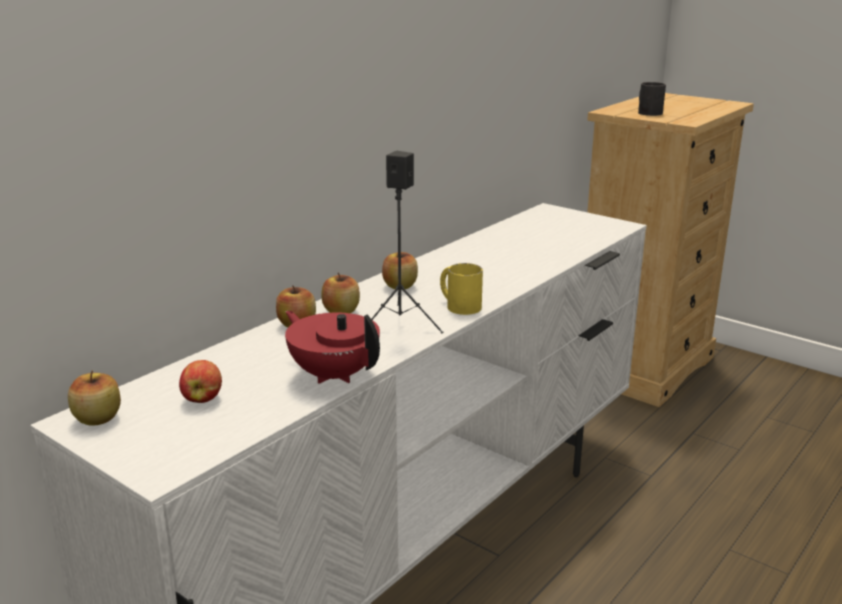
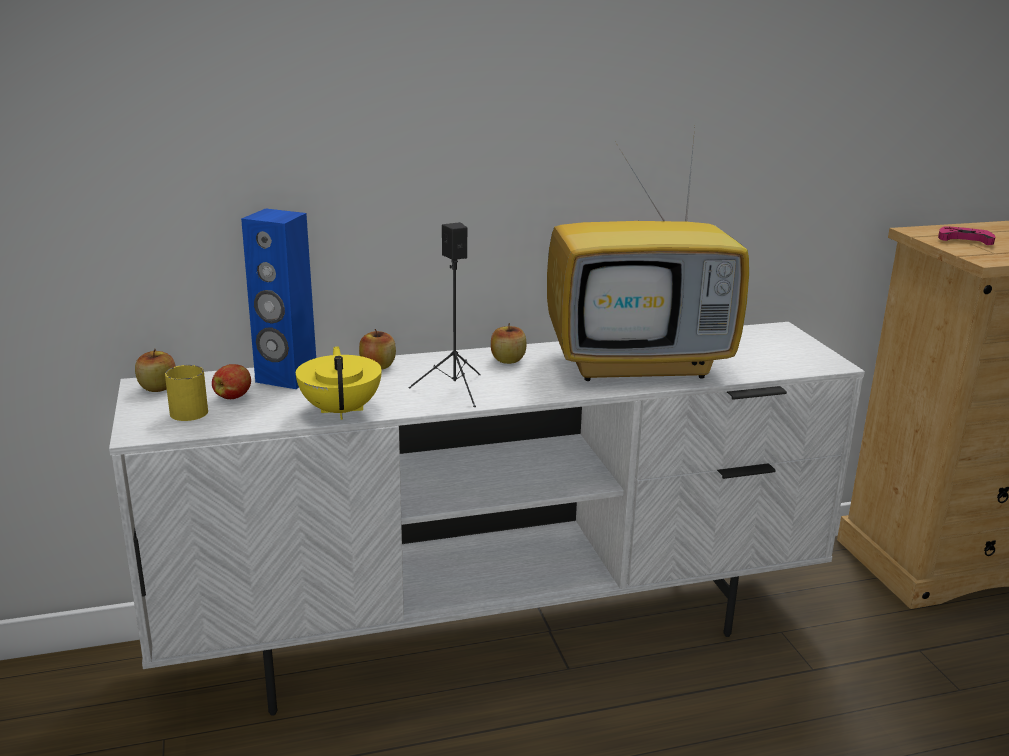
camera: 35 degrees right, 0 degrees up
(226, 363) = (286, 378): none -> blue speaker
(334, 374) = (341, 410): red teapot -> yellow teapot
(341, 311) = (426, 366): apple -> none
(458, 305) = (528, 390): yellow mug -> yellow mug (189, 409)
(503, 260) = (640, 364): none -> television
(647, 112) = (964, 240): black mug -> pink game controller

